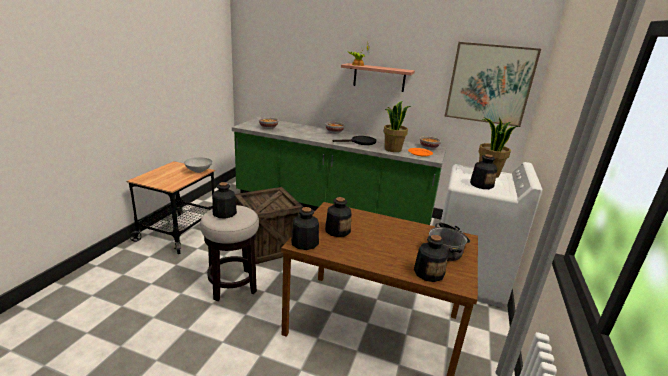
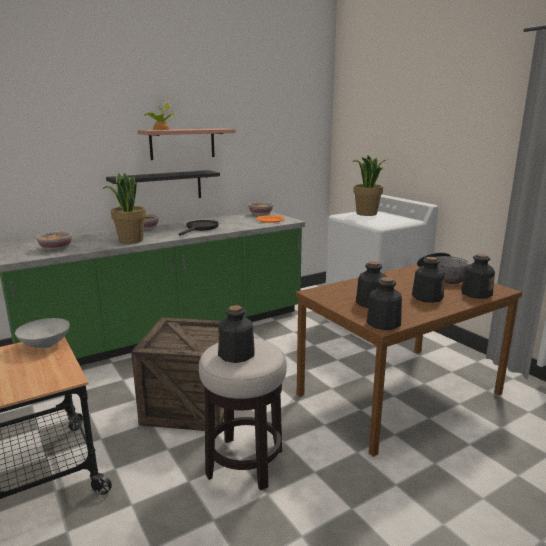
camera: 50 degrees left, 5 degrees down
(357, 106) = (161, 187): none -> black shelf
(392, 149) = (243, 224): potted plant -> potted plant (130, 240)
(481, 185) = (387, 221): bottle -> bottle (427, 297)
(489, 84) = (294, 133): picture -> none

